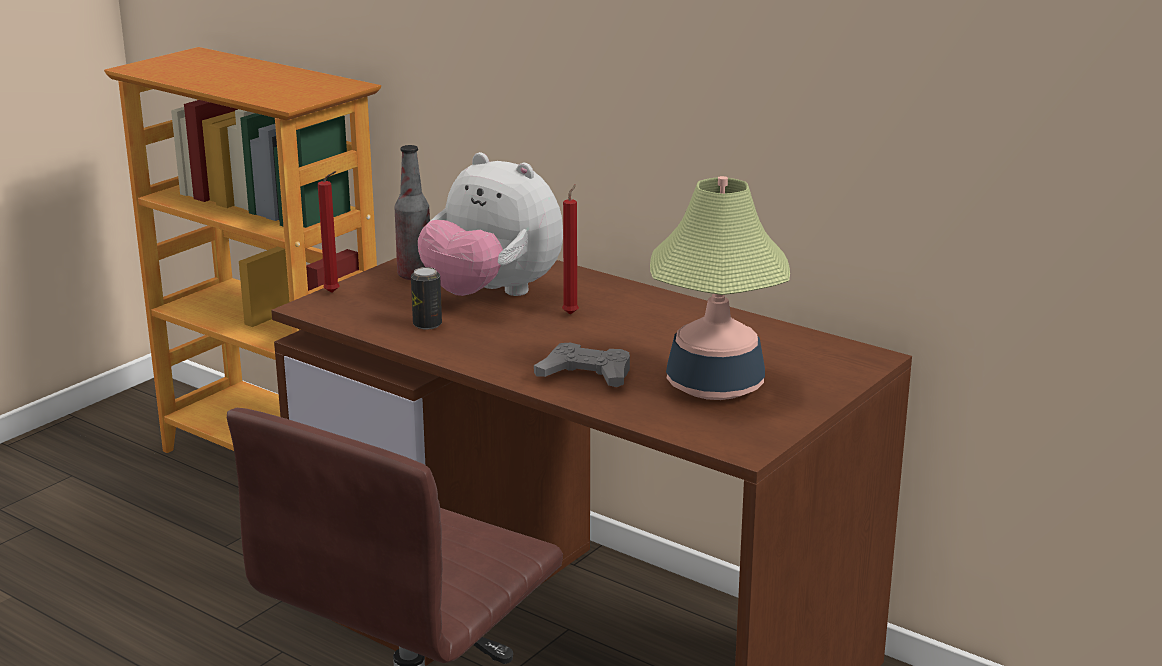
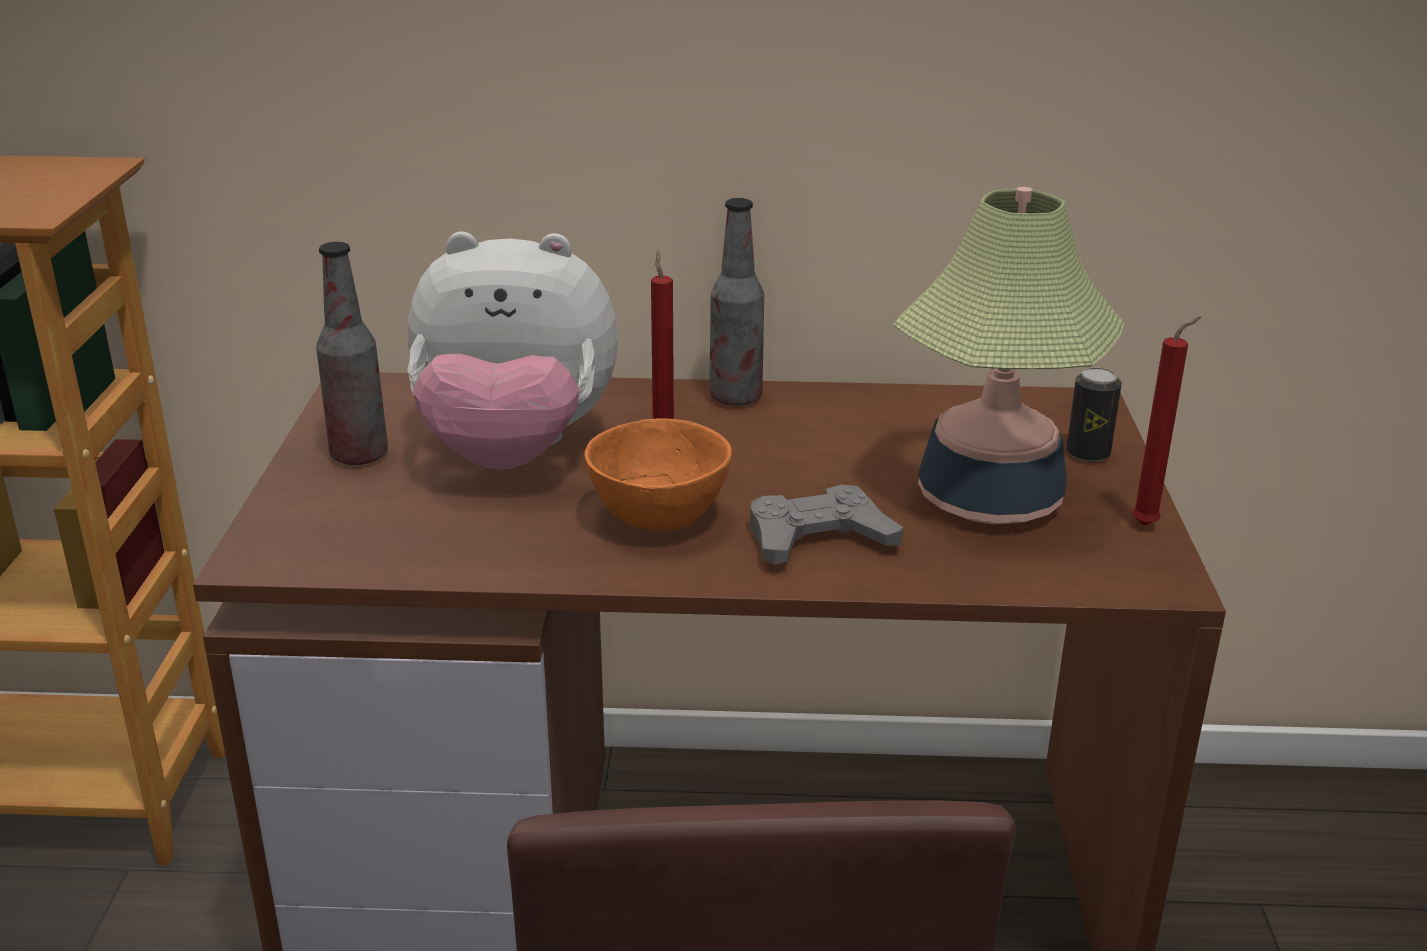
camera: 35 degrees left, 5 degrees up
(334, 293) = (267, 521): red candle -> red candle (1148, 525)
(427, 324) = (487, 530): can -> can (1088, 453)
(516, 343) = (657, 520): none -> orange bowl
(654, 299) = (735, 397): none -> bottle

